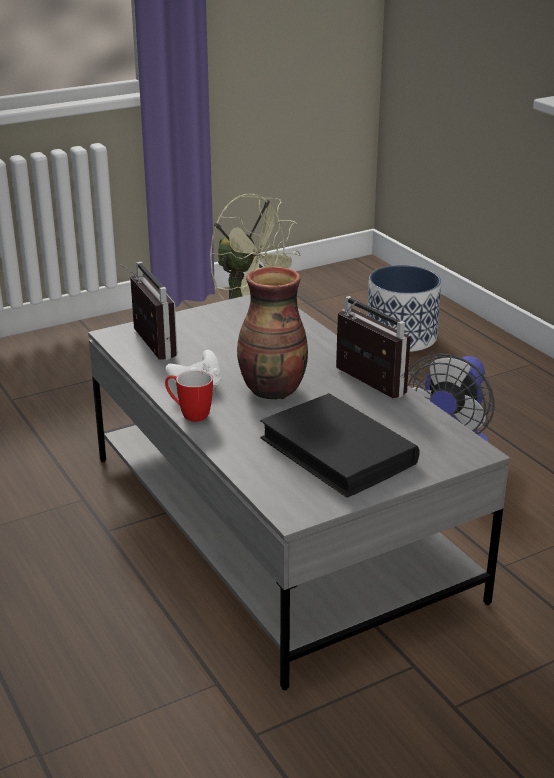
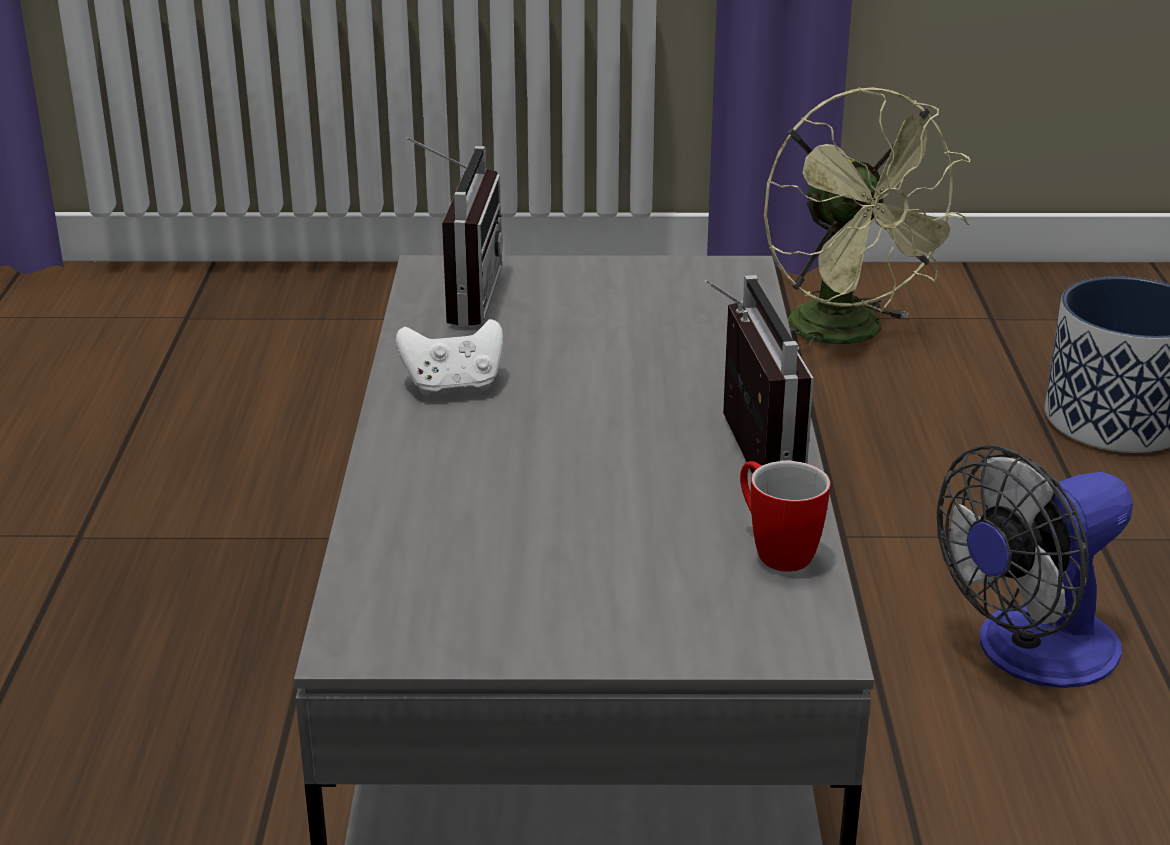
camera: 30 degrees right, 0 degrees up
(189, 414) = (391, 423): mug -> mug (774, 551)
(273, 390) = (572, 423): vase -> none
(338, 451) = (558, 561): black book -> none

